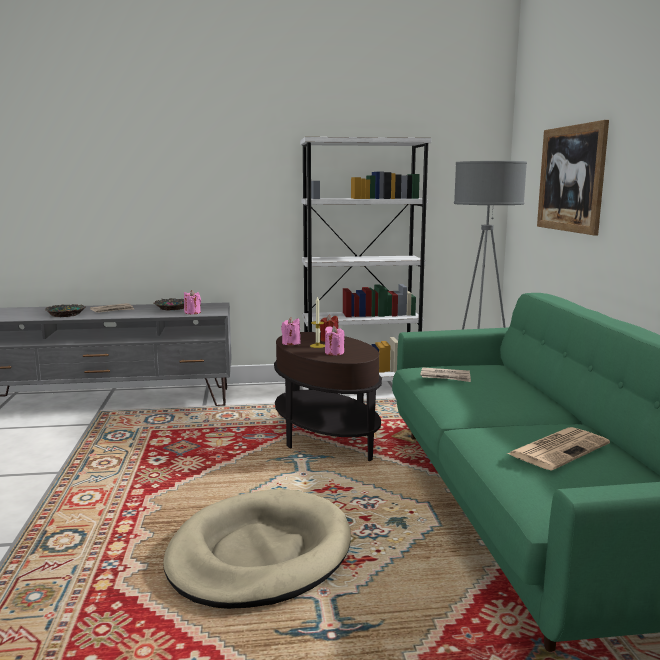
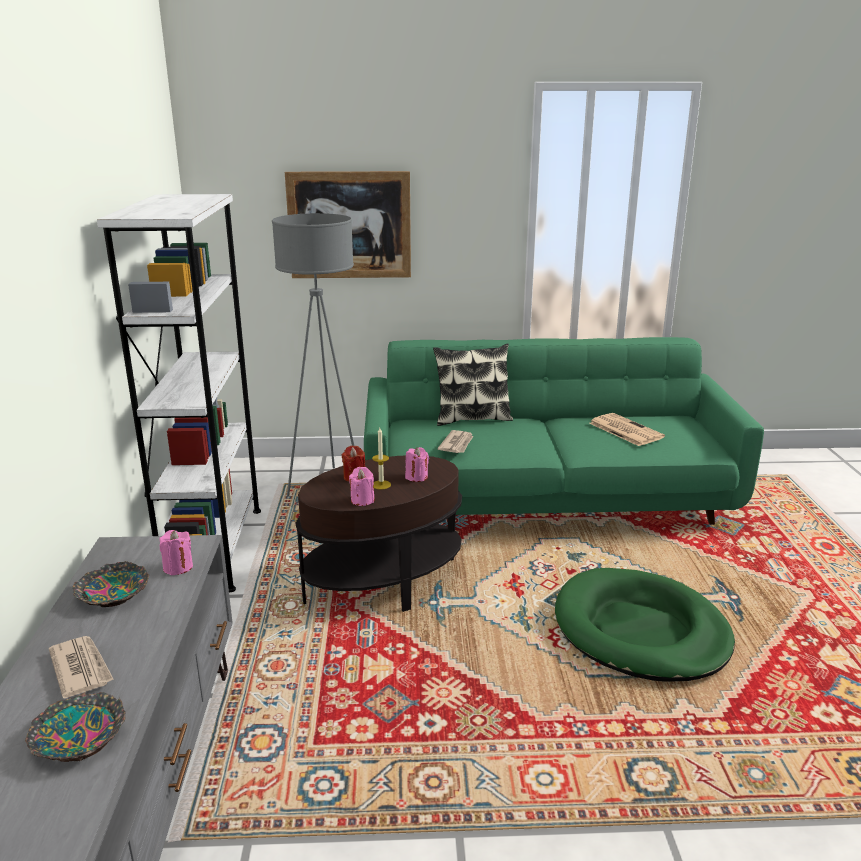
camera: 85 degrees left, 10 degrees up
(259, 554) = (640, 630): beige dog bed -> green dog bed
(526, 383) = (472, 418): none -> pillow

